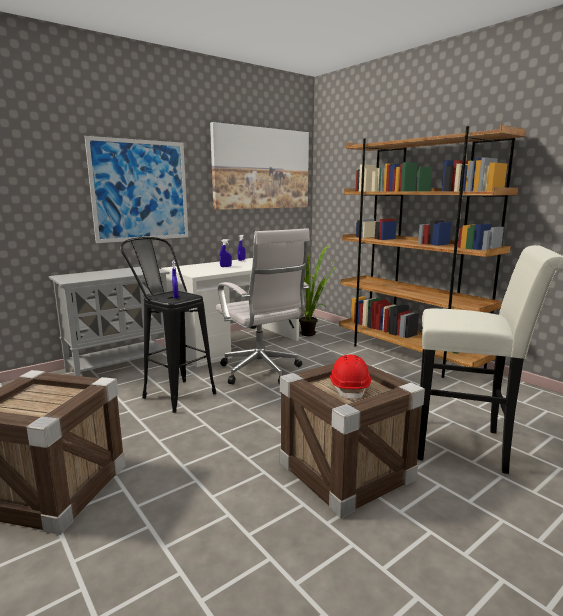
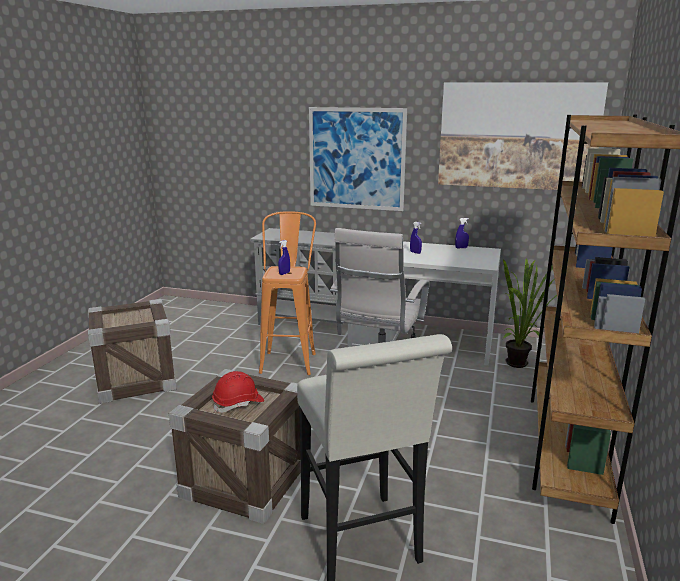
camera: 55 degrees right, 5 degrees up
(172, 393) = (289, 359): black stool -> orange stool

